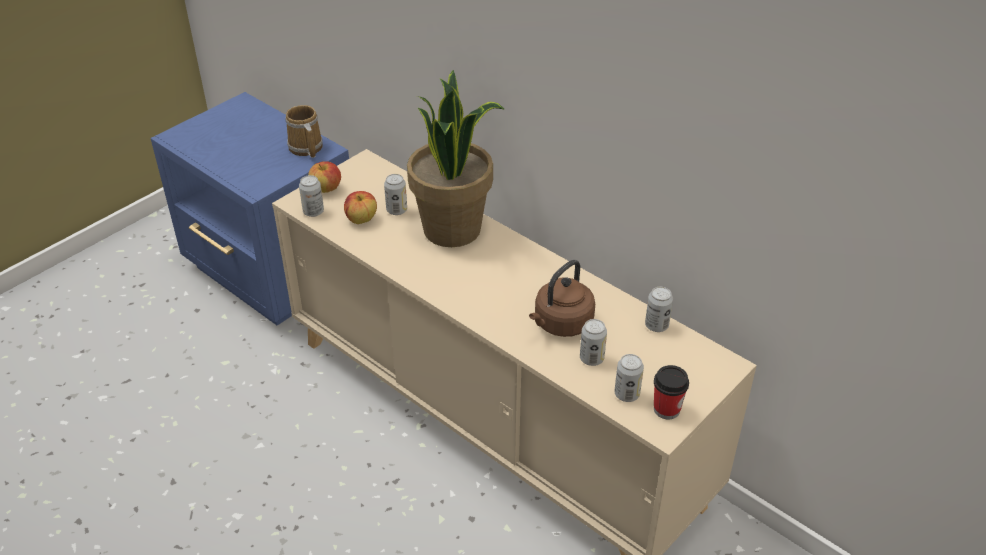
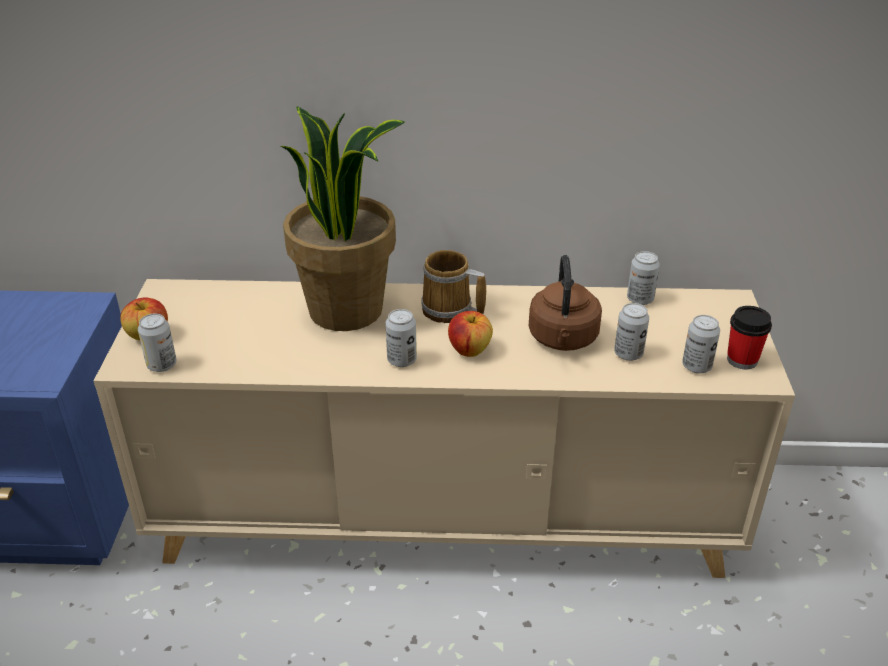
camera: 40 degrees left, 5 degrees down
(305, 148) = (58, 312): mug -> mug (449, 311)
(361, 219) = (231, 346): apple -> apple (469, 350)
(396, 210) = (261, 319): can -> can (402, 360)

